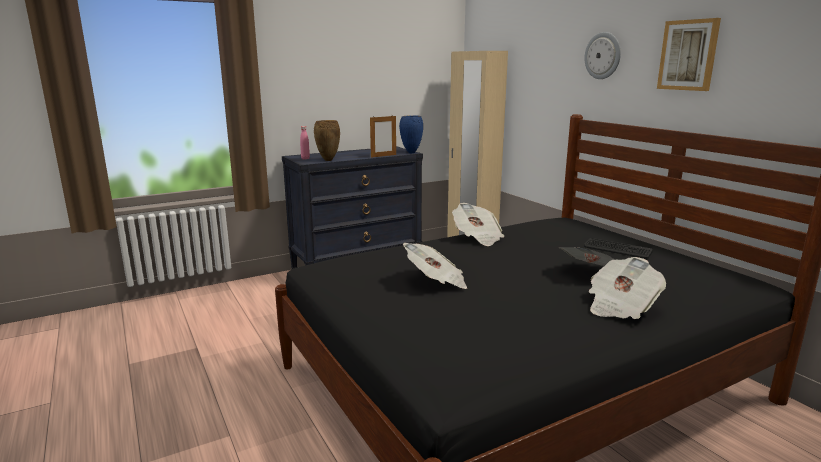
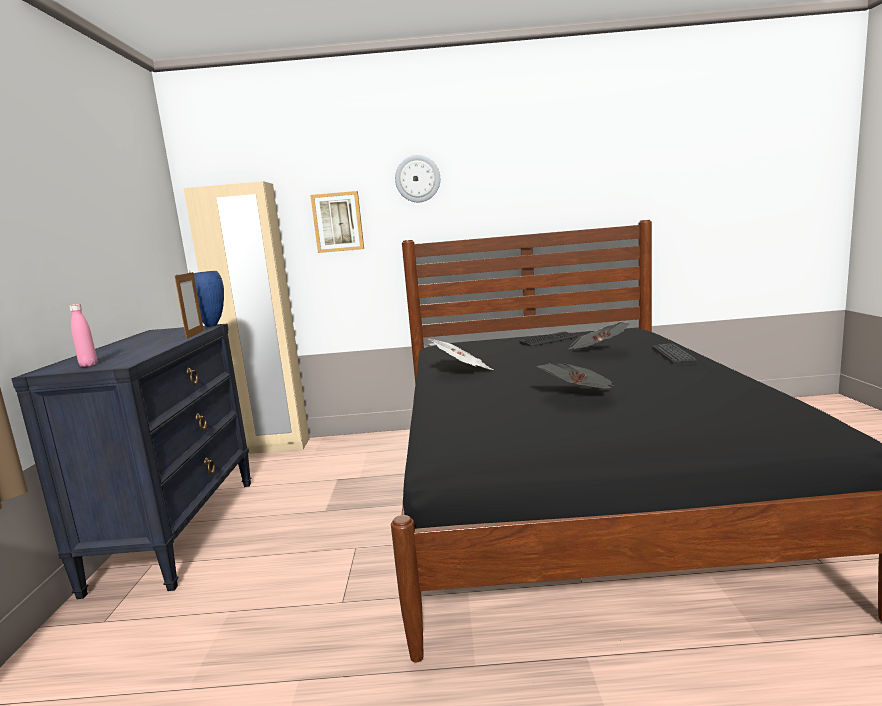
camera: 60 degrees left, 5 degrees down
(328, 160) = (143, 355): brown vase -> none
(620, 306) = (673, 355): newspaper -> keyboard
(688, 55) = (510, 171): picture -> picture (338, 222)

